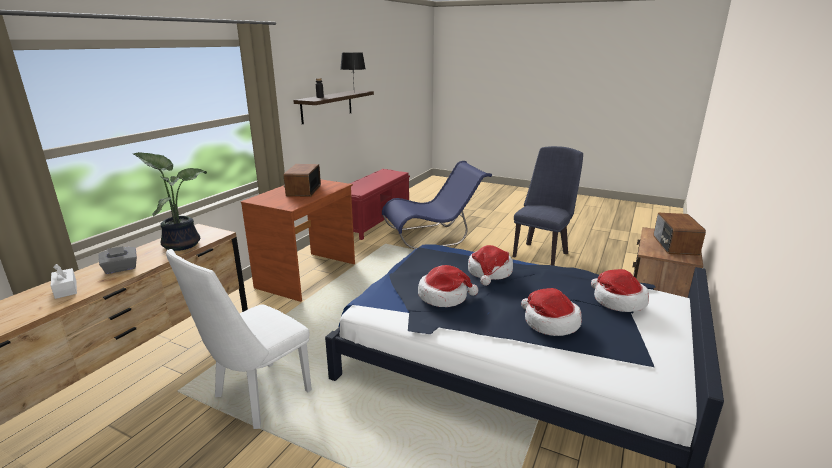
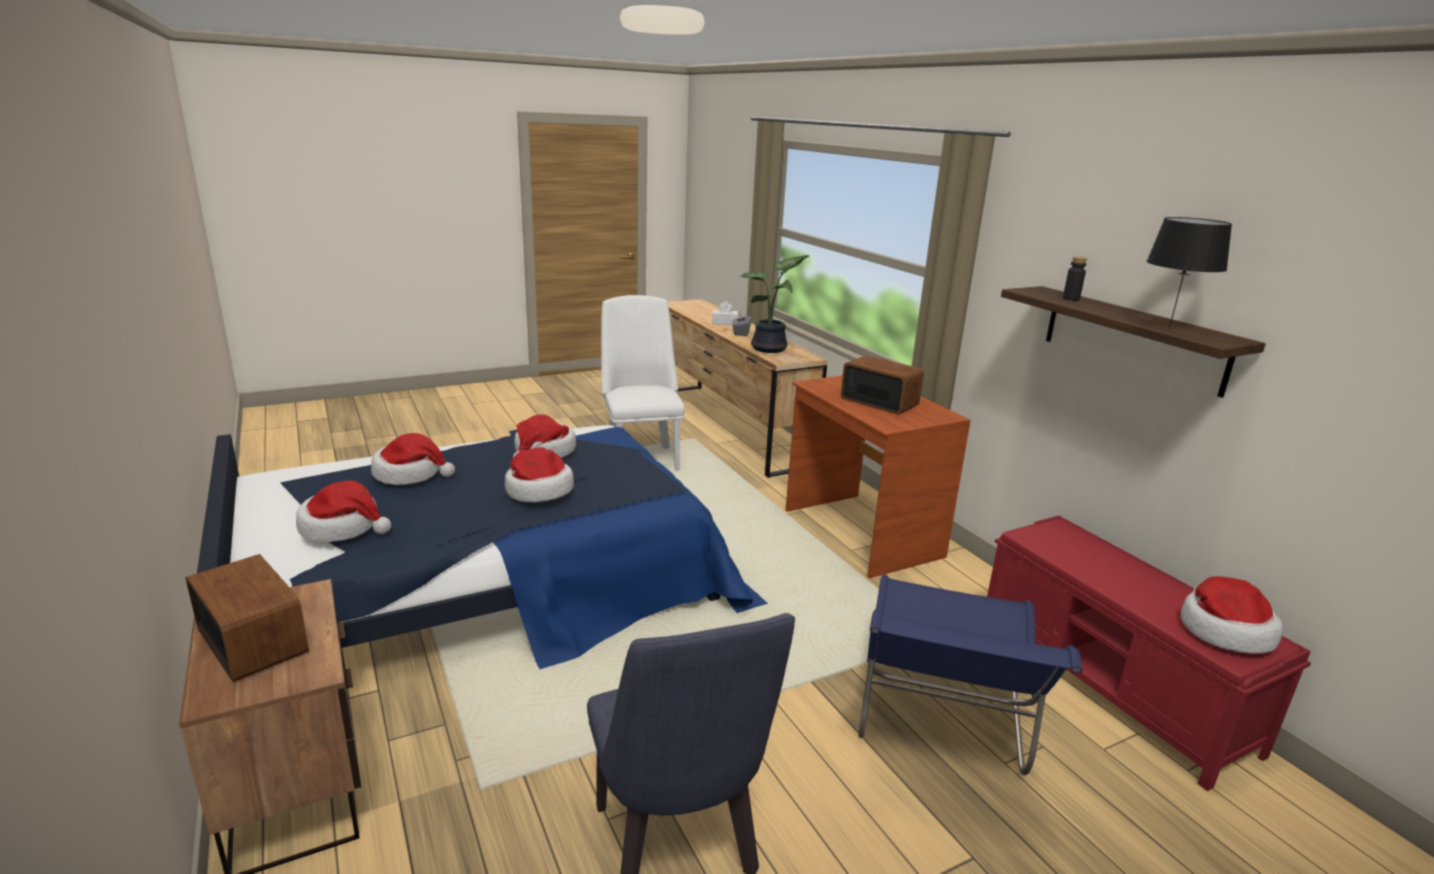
camera: 125 degrees right, 0 degrees up
(387, 173) = (1223, 631): none -> hat

